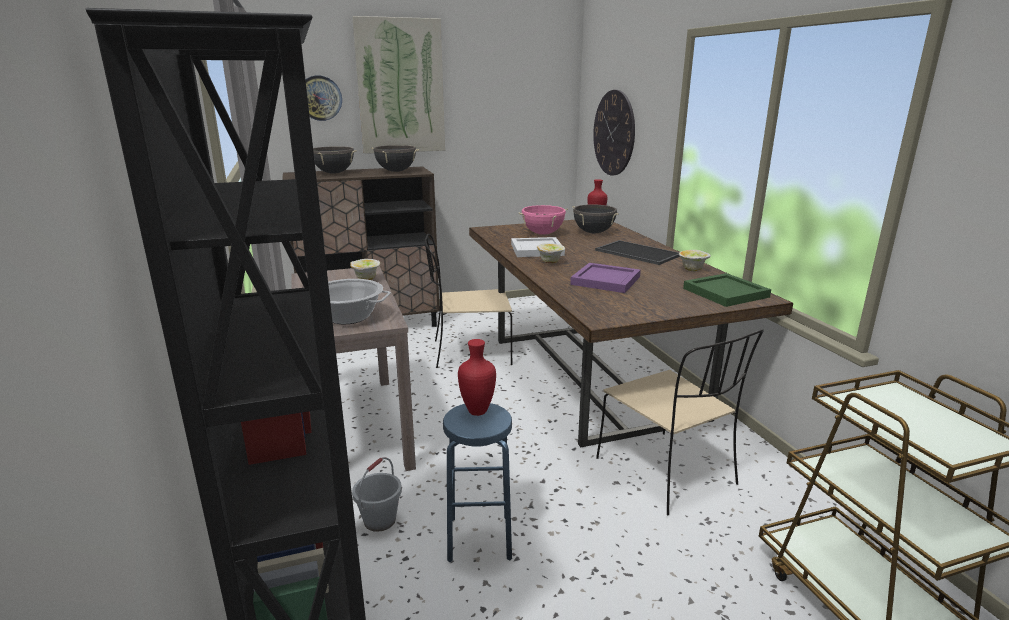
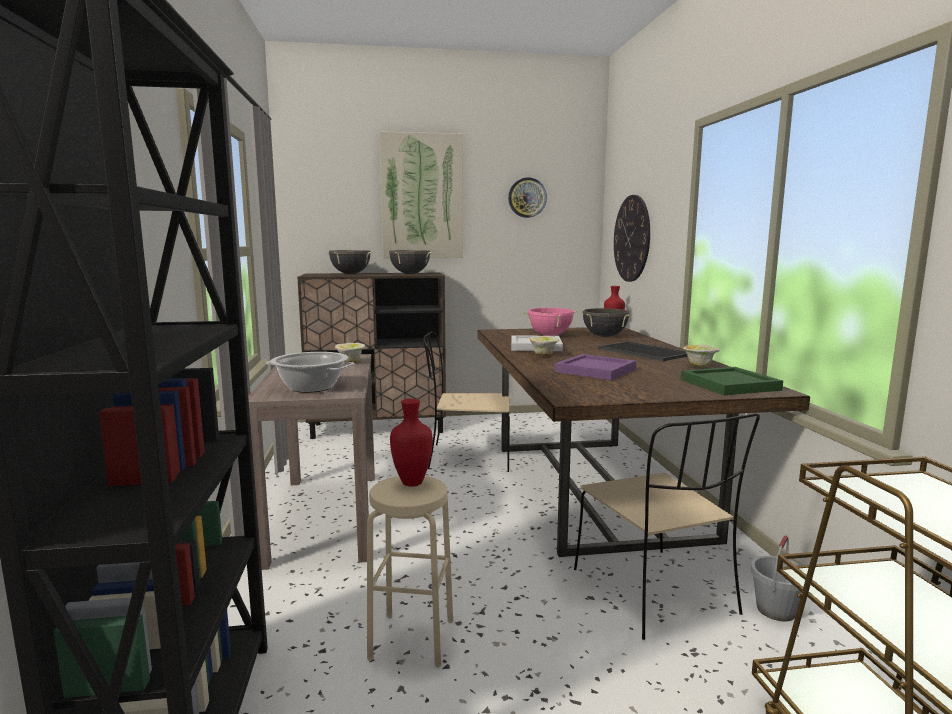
camera: 10 degrees right, 10 degrees down
(319, 98) = (344, 206): wall clock -> wall clock (527, 197)
(379, 520) = (311, 608): grey bucket -> grey bucket (775, 610)
(479, 538) = (411, 639): blue stool -> beige stool

